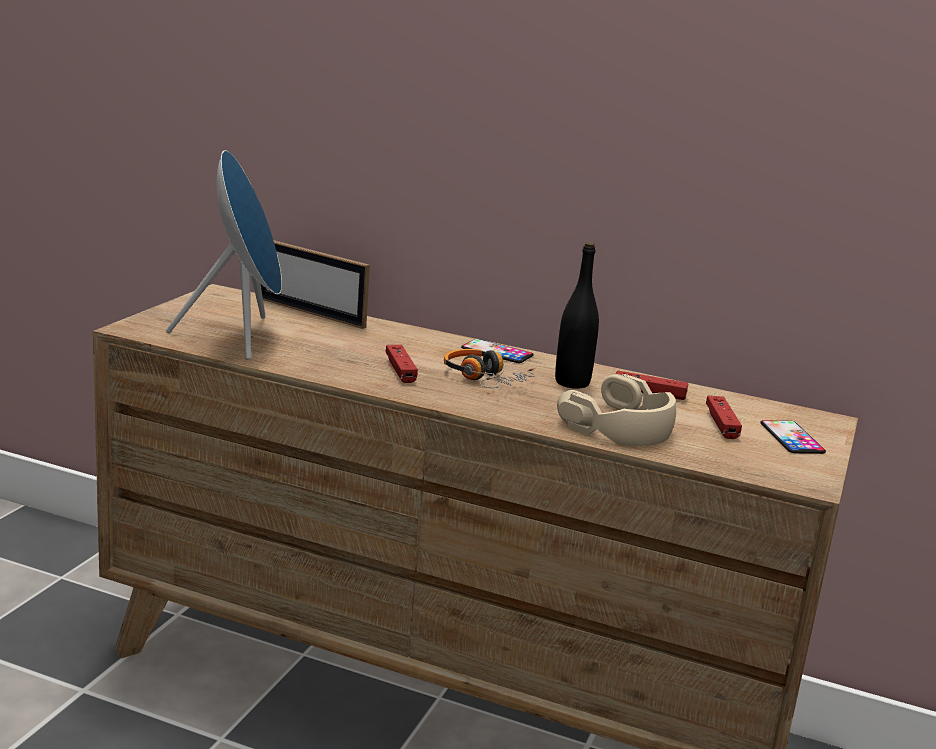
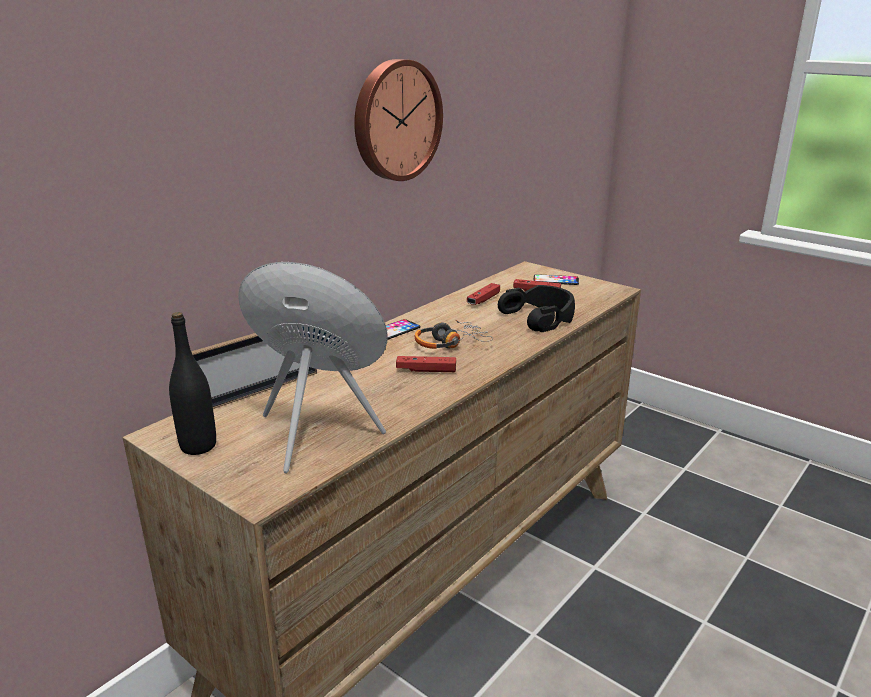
camera: 70 degrees left, 5 degrees up
(572, 383) = (462, 317): black bottle -> black bottle (198, 446)
(598, 103) = (395, 120): none -> wall clock
(621, 426) = (540, 317): beige headphones -> black headphones

